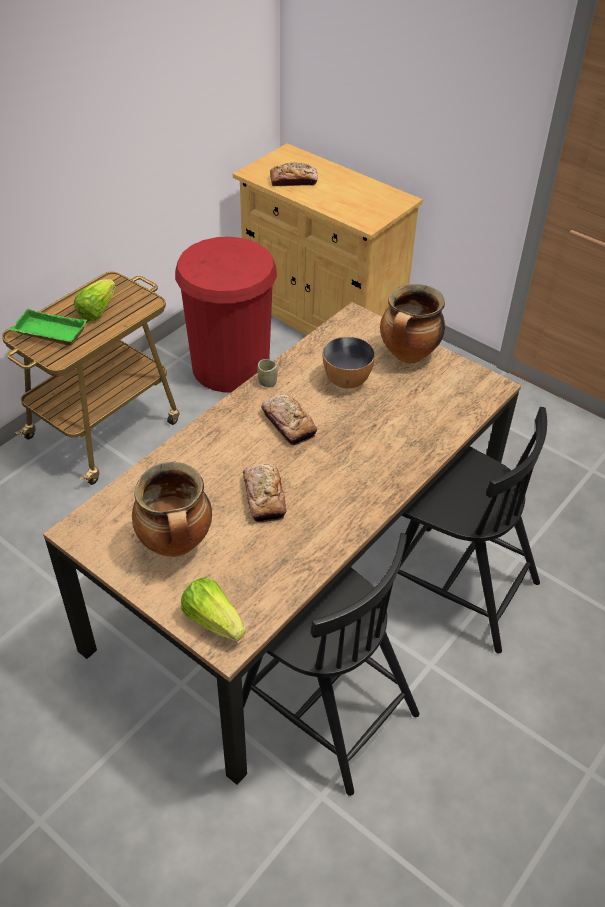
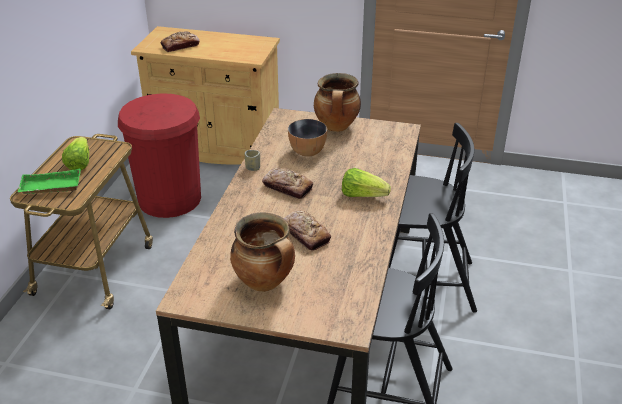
camera: 25 degrees left, 10 degrees down
(213, 620) = (329, 318): lettuce -> lettuce (362, 195)

